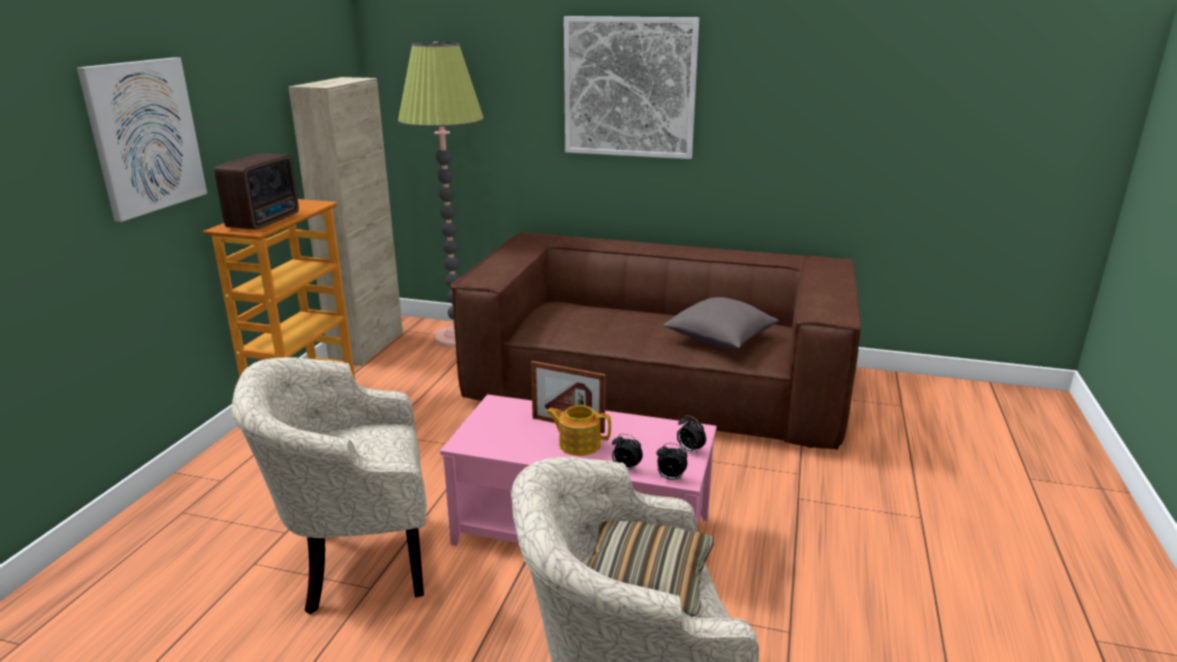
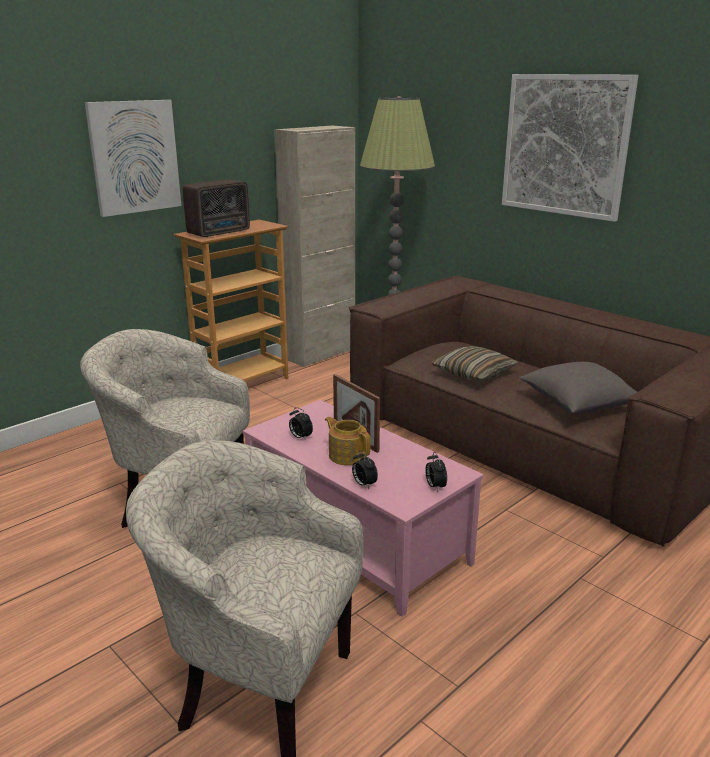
camera: 30 degrees right, 0 degrees up
(645, 581) = (267, 568): pillow -> pillow (473, 373)
(670, 478) = (392, 503): alarm clock -> alarm clock (300, 437)

